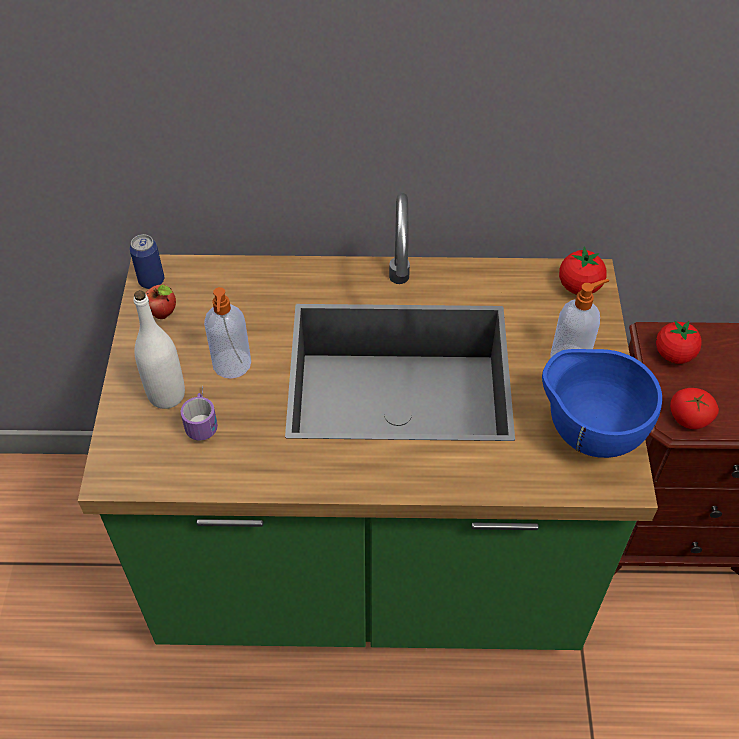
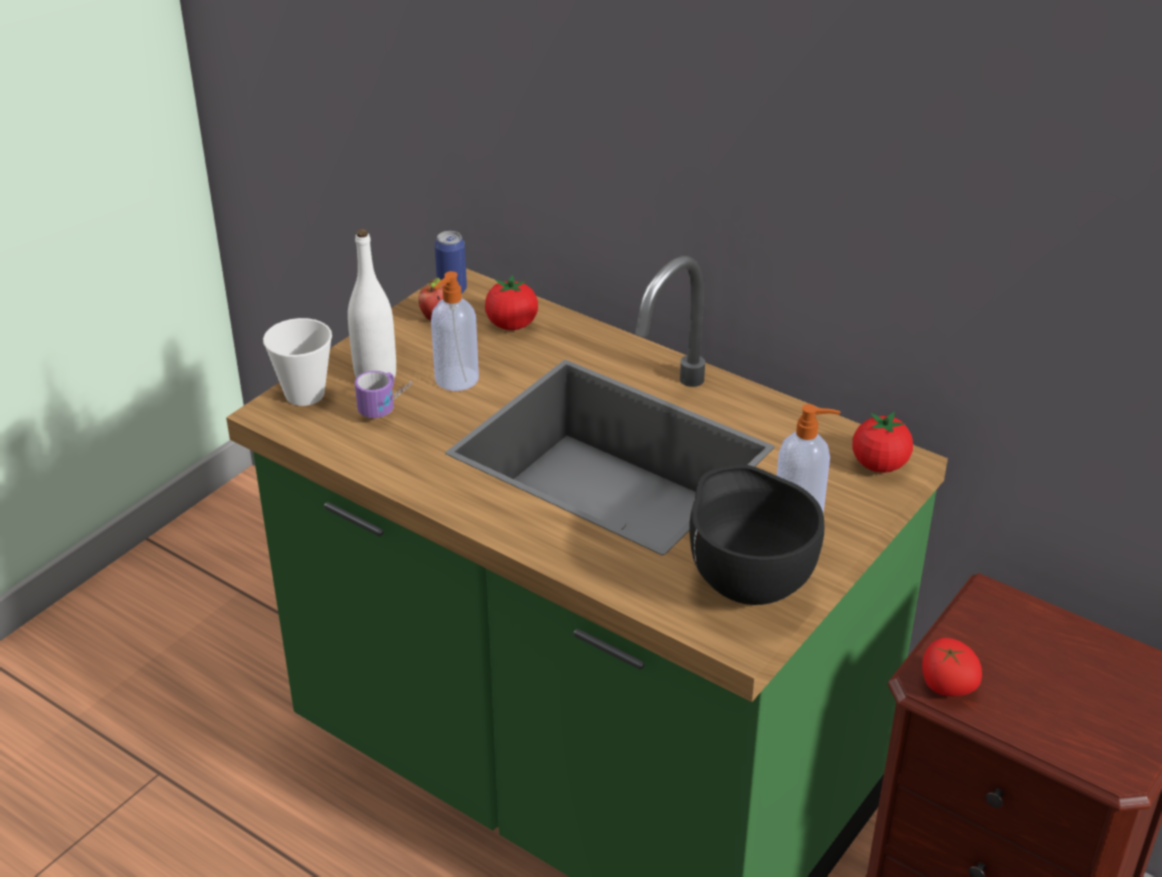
camera: 35 degrees right, 15 degrees down
(124, 442) = (305, 394): none -> cup
(588, 433) = (747, 584): blue bowl -> black bowl
(673, 354) = (993, 621): tomato -> tomato (512, 325)

